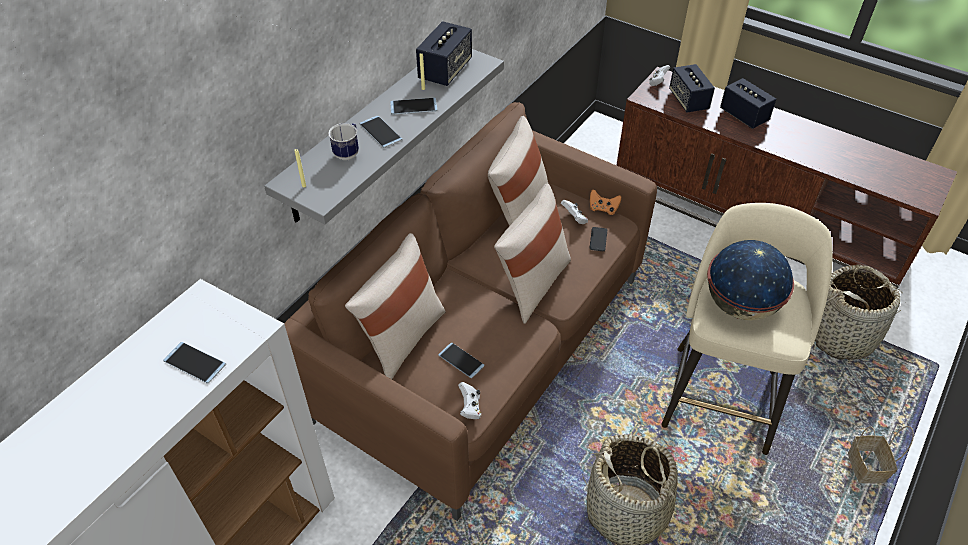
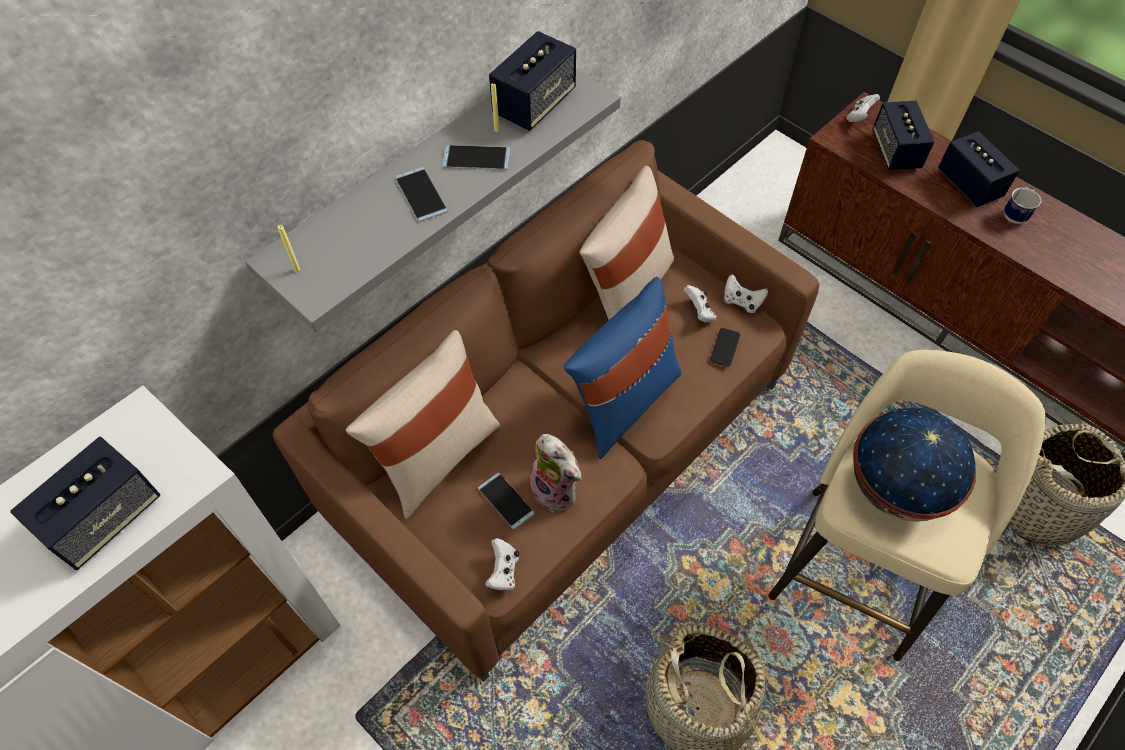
camera: 10 degrees right, 10 degrees up
(194, 363) = (104, 518): phone -> speaker
(348, 152) = (369, 223): mug -> mug (1015, 215)
(498, 348) = (557, 490): none -> plush toy
(532, 284) = (623, 401): beige pillow -> blue pillow
(603, 209) = (742, 302): orange game controller -> white game controller
(867, 468) = (1030, 704): basket -> none

